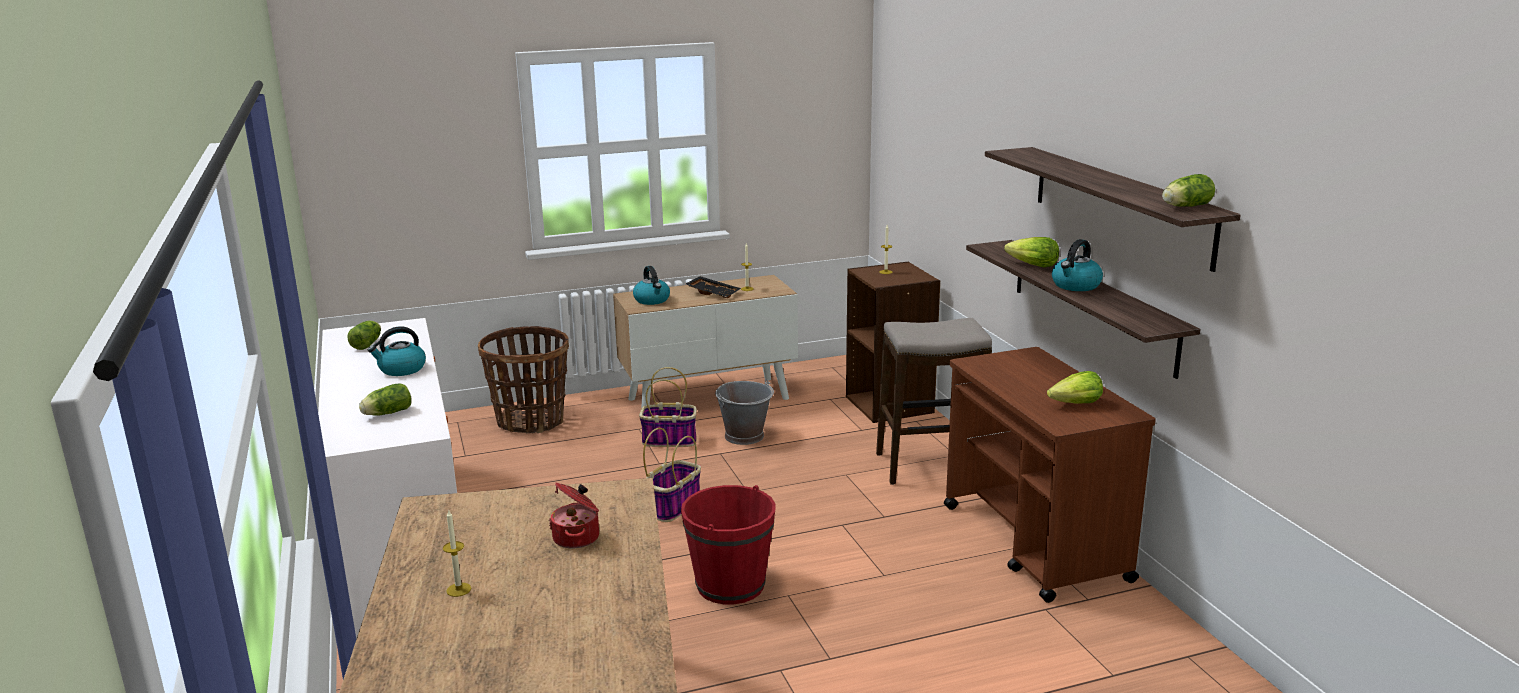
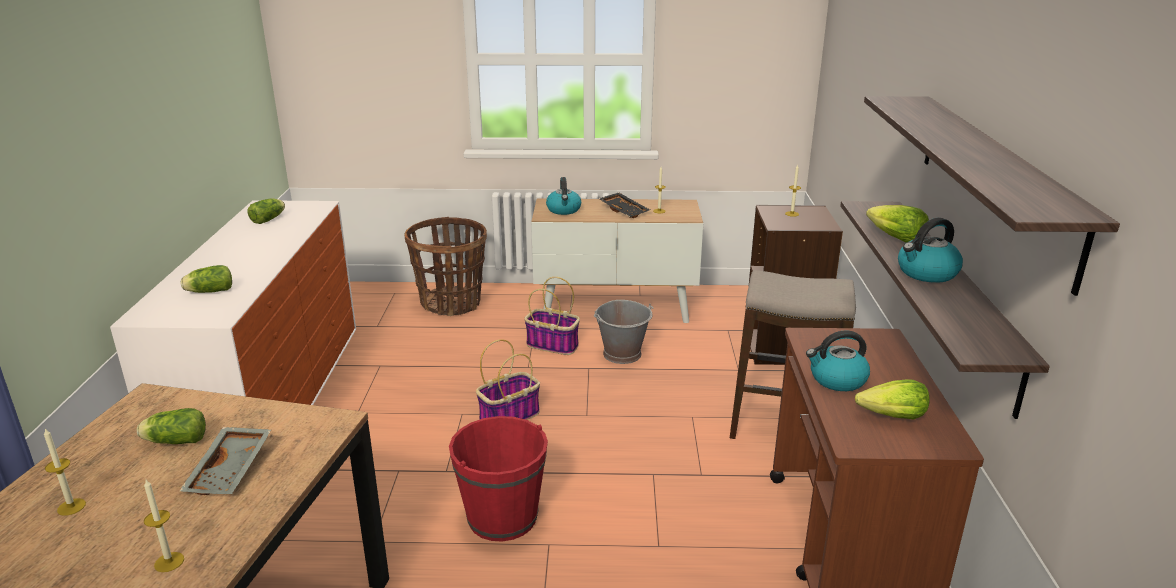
camera: 20 degrees right, 5 degrees up
(401, 369) = (267, 249): kettle -> kettle (837, 380)
(577, 538) = (231, 470): cooking pot -> grey tray
(599, 602) = (169, 562): none -> candle
(1184, 206) = (1042, 200): lettuce -> lettuce (174, 441)

